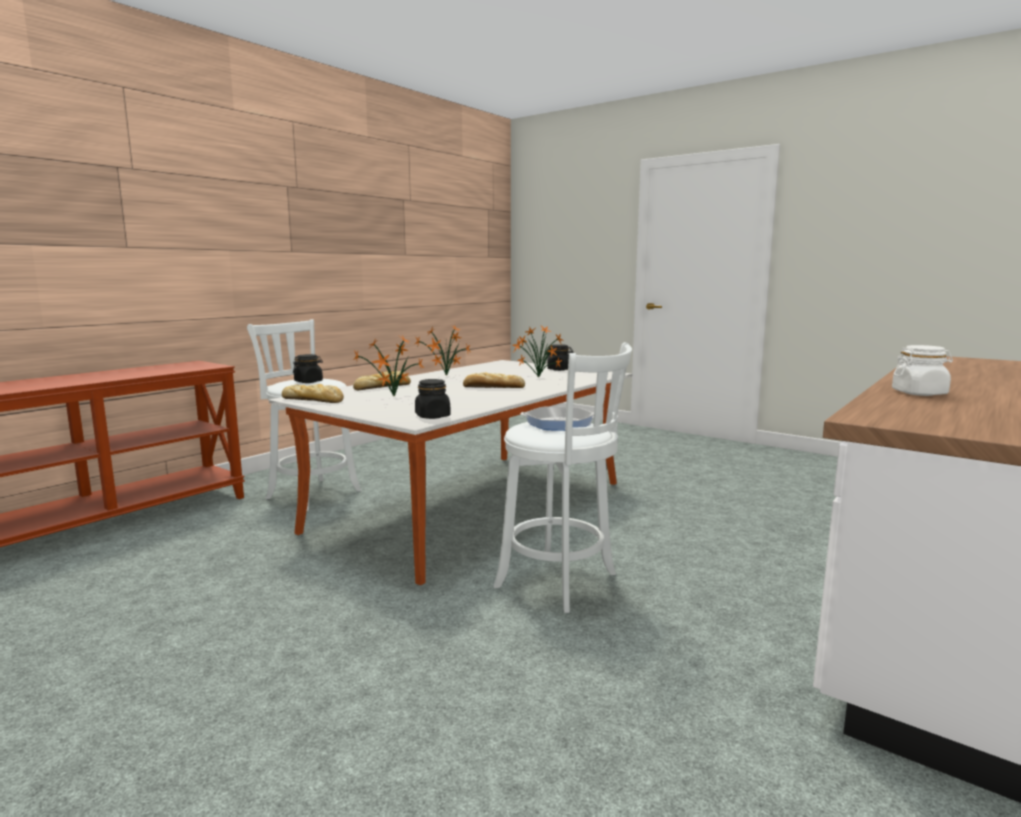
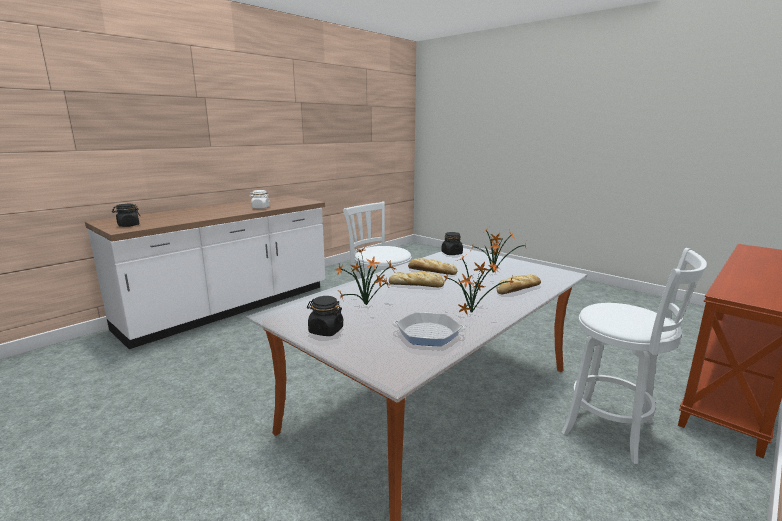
camera: 175 degrees left, 5 degrees up
(308, 382) = (623, 313): black jar -> black jar (128, 225)
(313, 400) = (548, 270): bread -> bread (431, 271)
(559, 424) = (381, 251): frying pan -> frying pan (428, 334)

